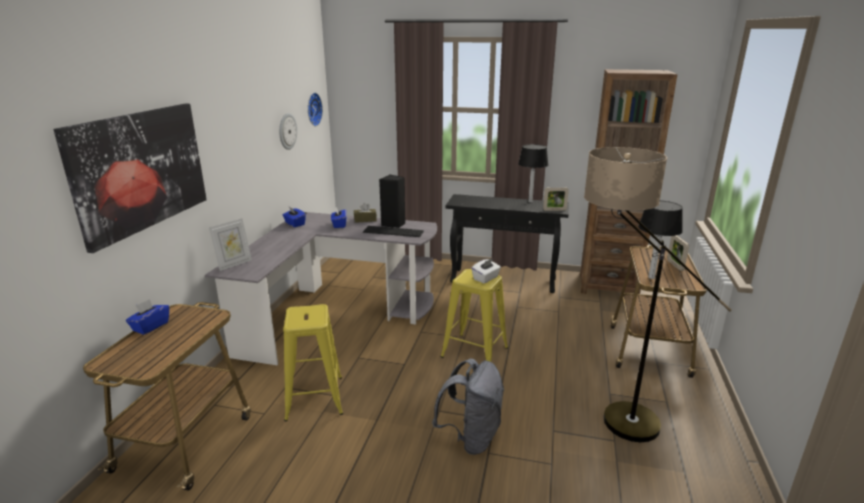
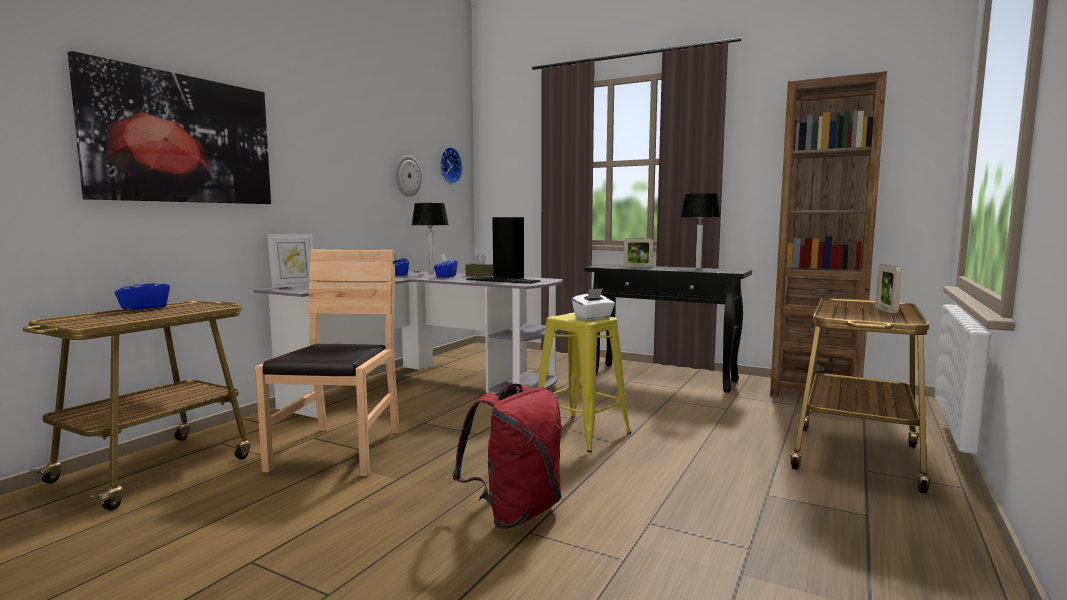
camera: 15 degrees right, 15 degrees down
(314, 398) = (339, 450): yellow stool -> brown chair
(471, 437) = (515, 513): grey backpack -> red backpack
(554, 210) = (726, 271): picture frame -> picture frame (638, 267)
(608, 418) = (751, 520): floor lamp -> none
(651, 277) = (838, 315): table lamp -> table lamp (431, 273)

